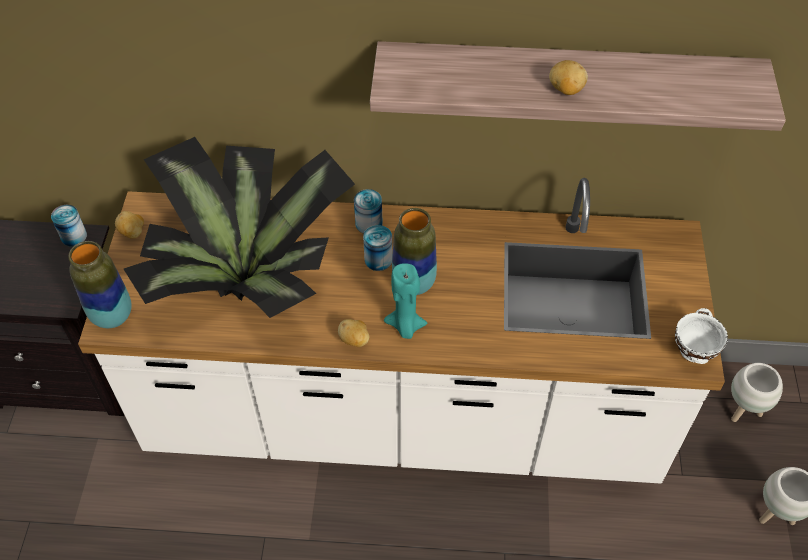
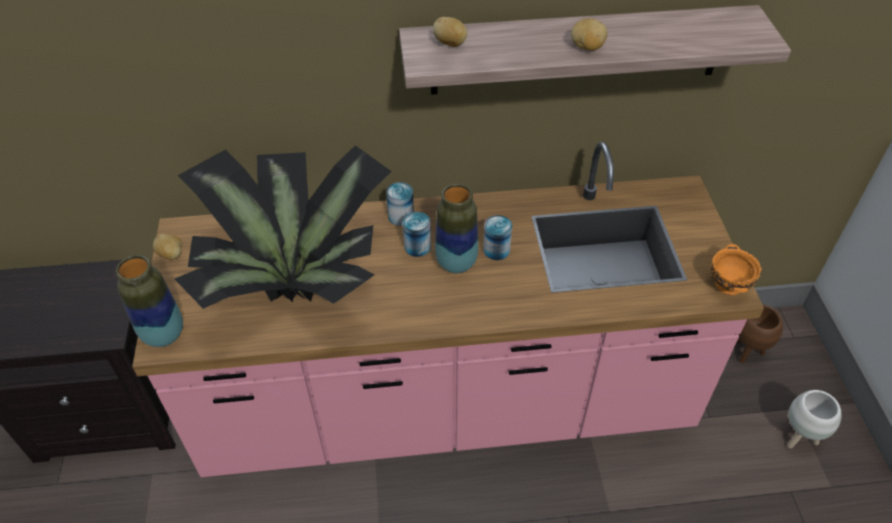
camera: 10 degrees left, 5 degrees down
(74, 236) = (108, 272): can -> can (496, 250)
(354, 340) = (411, 322): potato -> potato (450, 44)
(404, 416) = (446, 405): white counter -> pink counter
(405, 326) = (457, 302): turquoise candle -> none
(694, 350) = (729, 284): white bowl -> orange bowl
(743, 410) = (747, 352): white planter -> brown planter

